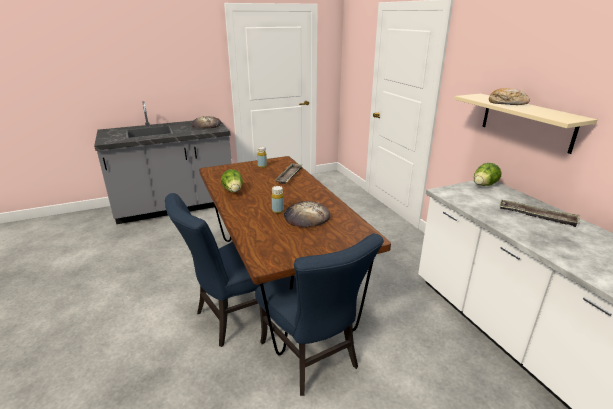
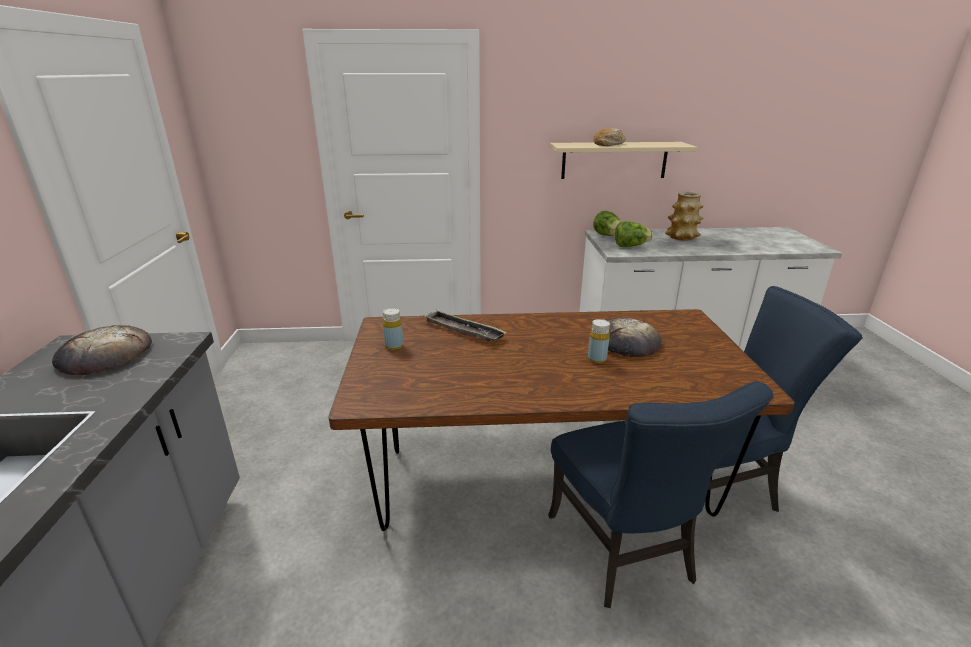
camera: 70 degrees left, 0 degrees up
(233, 191) = (497, 388): lettuce -> lettuce (630, 246)
(536, 216) = (682, 237): tray -> vase

